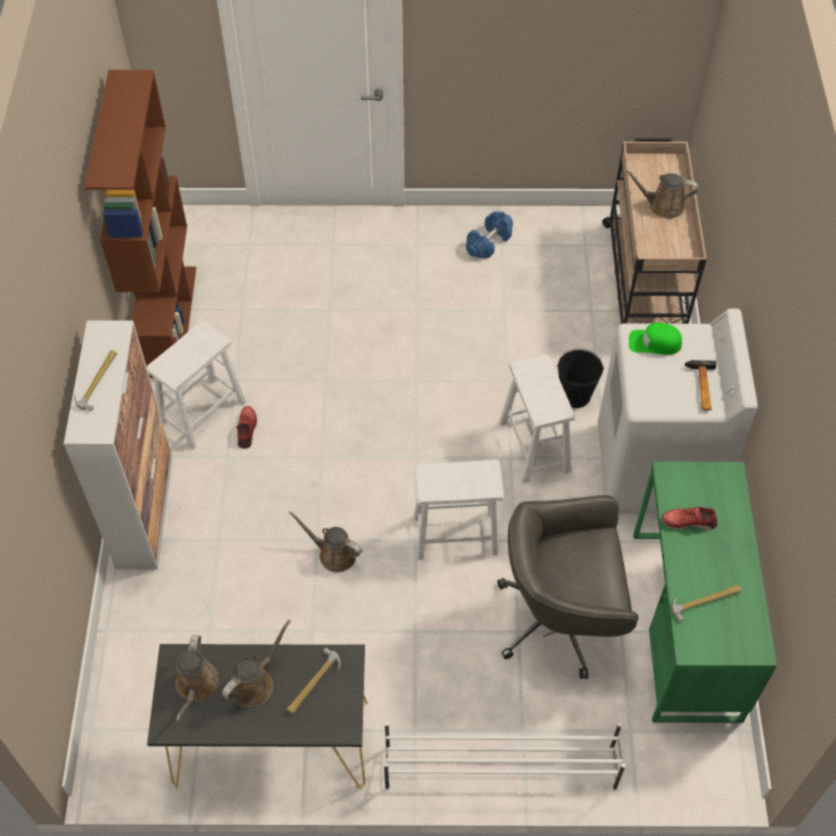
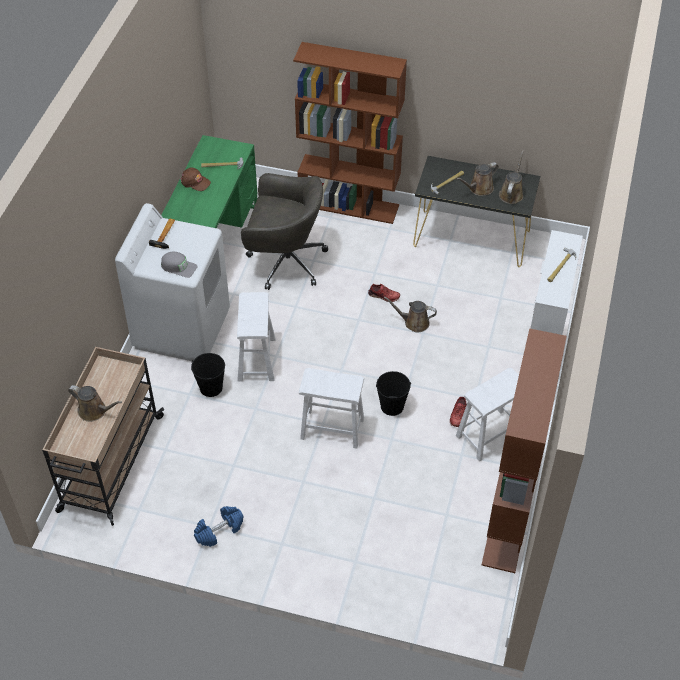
camera: 165 degrees left, 5 degrees down
(333, 554) = (414, 322): brown watering can -> brown watering can turned 150 degrees clockwise
(335, 422) = (392, 406): none -> black bucket
(456, 535) = (331, 317): white stool -> white stool (332, 428)
(499, 767) = (349, 205): white shoe rack -> brown bookcase
(654, 343) = (178, 267): green cap -> grey cap
(688, 521) = (208, 201): red shoe -> red shoe (383, 296)
(730, 554) = (195, 182): none -> brown cap

